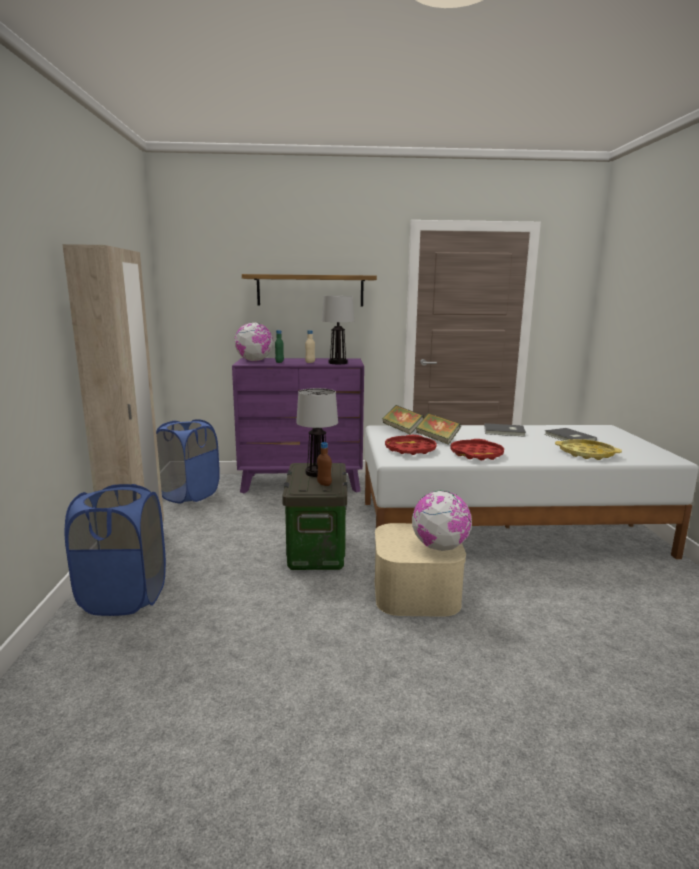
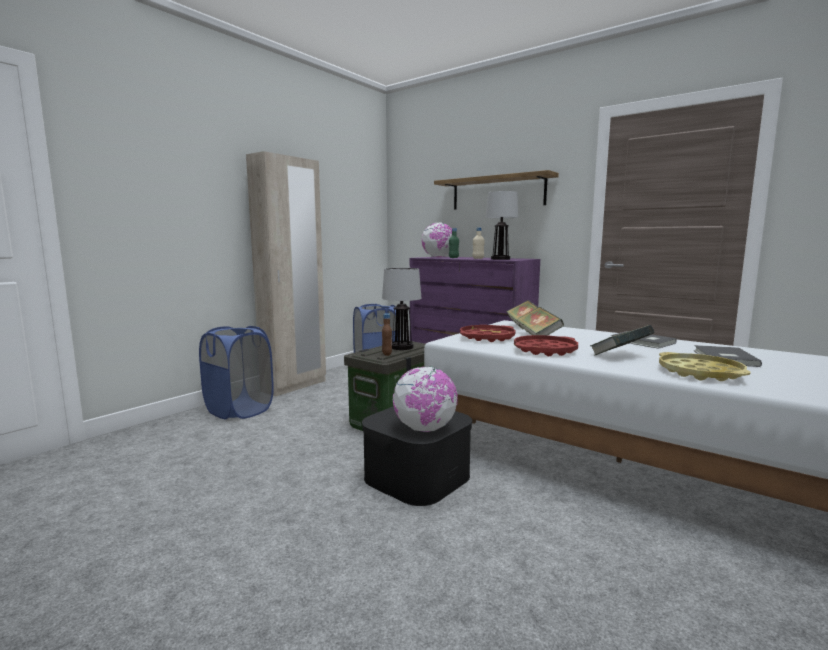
camera: 40 degrees right, 5 degrees down
(415, 591) = (417, 476): beige storage box -> black storage box
(524, 449) = (620, 356): none -> book

